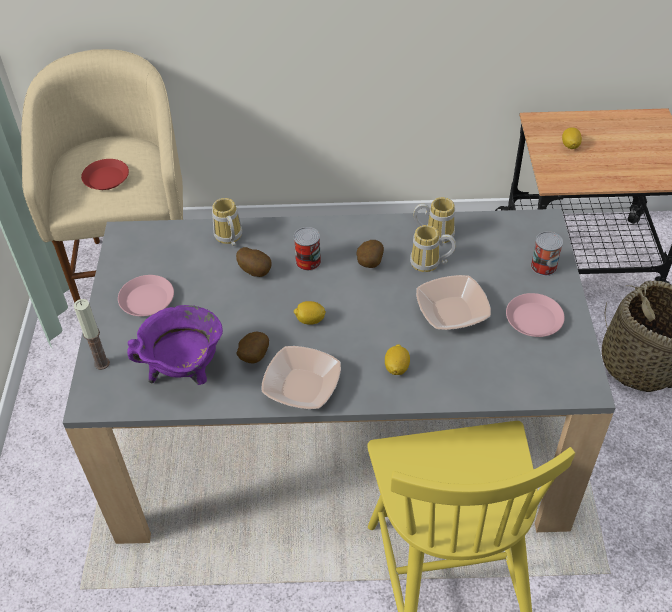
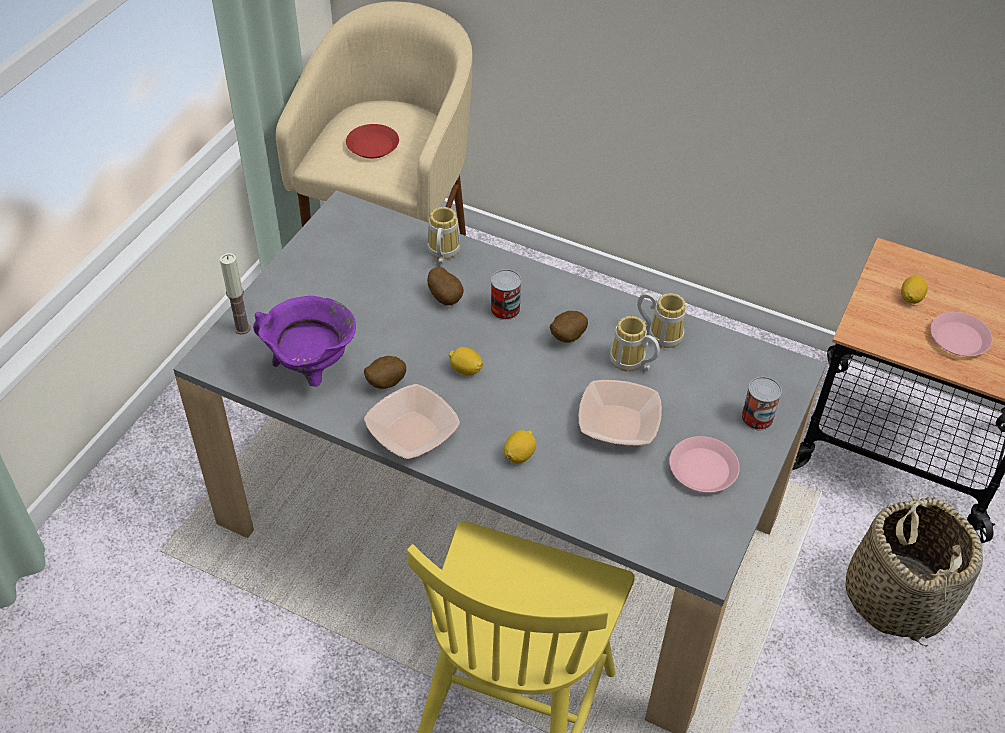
camera: 25 degrees right, 0 degrees up
(146, 300) = (322, 283): pink plate -> pink plate (958, 339)

